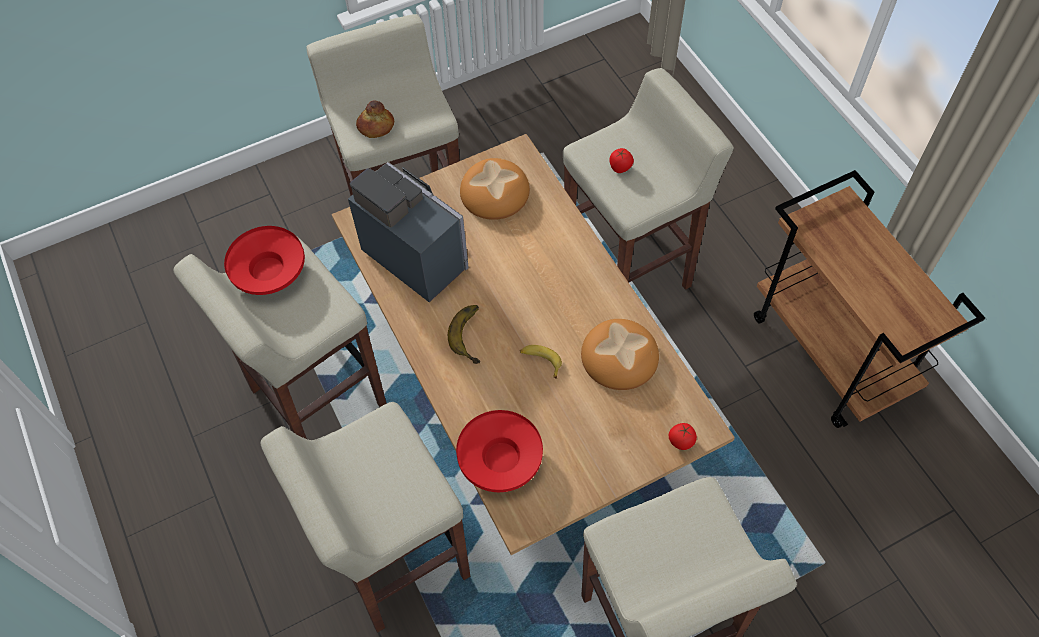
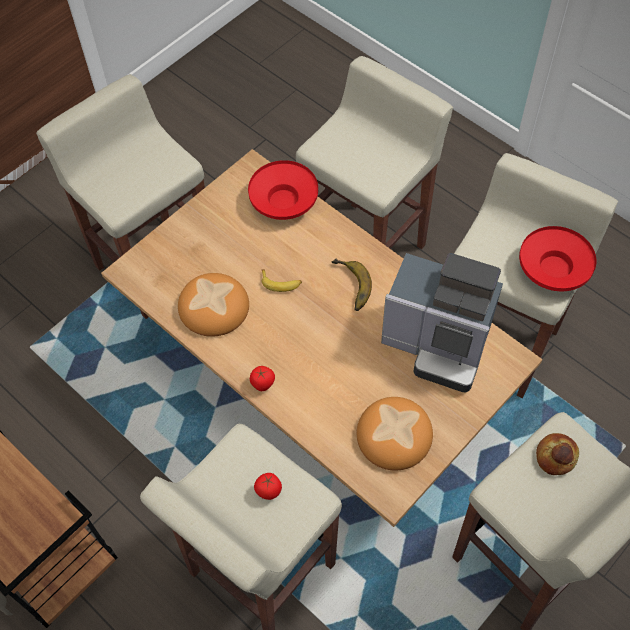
camera: 160 degrees right, 0 degrees up
(681, 441) = (144, 256): tomato -> tomato (263, 384)

